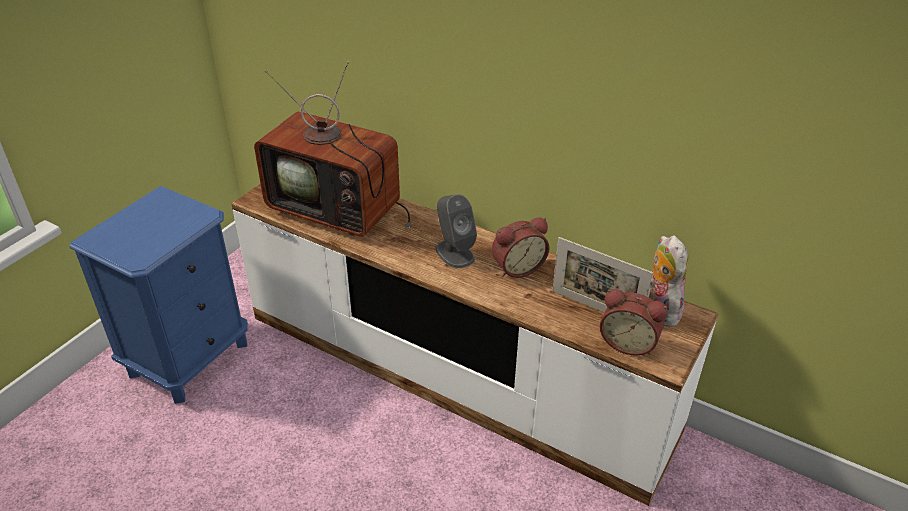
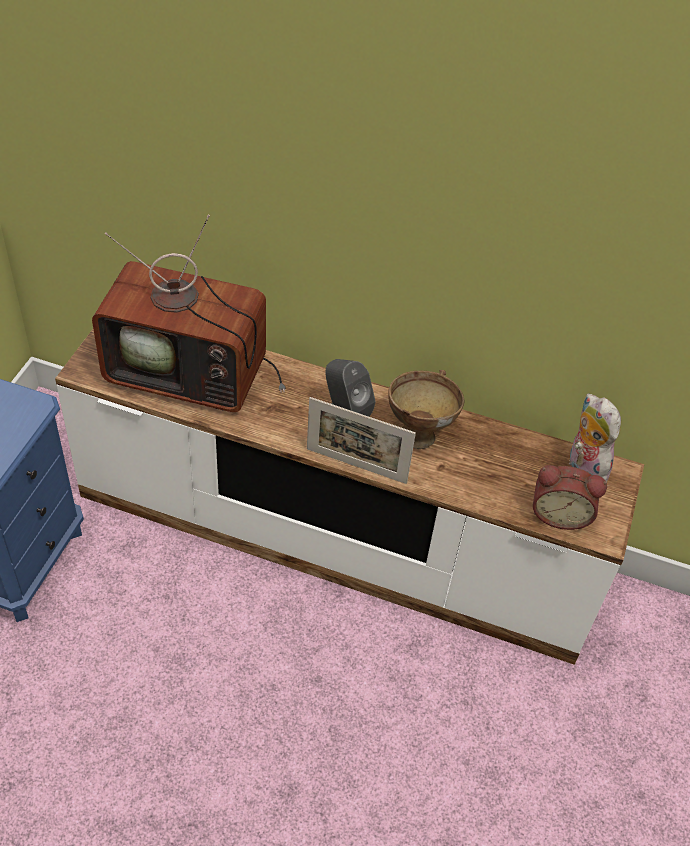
camera: 15 degrees left, 10 degrees up
(517, 267) = (420, 431): alarm clock -> brown bowl
(595, 308) = (516, 475): picture frame -> picture frame (356, 466)

